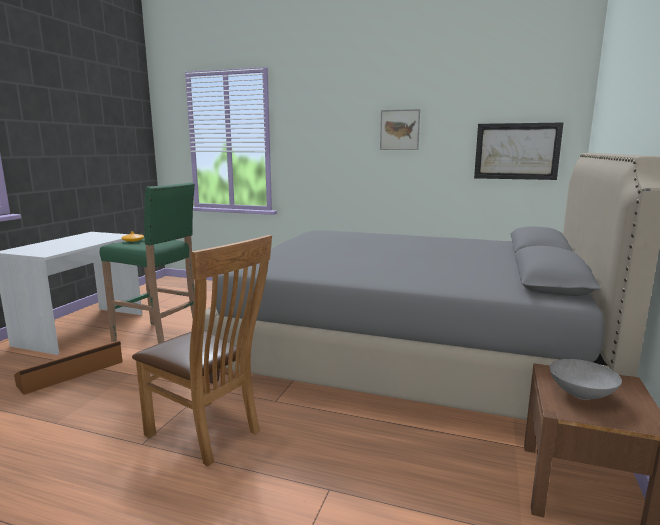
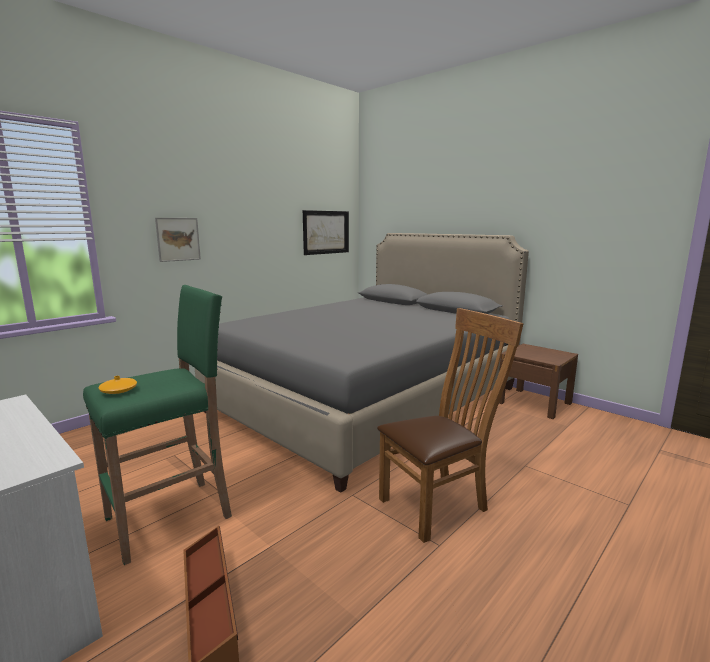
camera: 65 degrees left, 0 degrees up
(399, 130) = (246, 213): picture -> picture (178, 239)
(582, 394) = (538, 355): grey bowl -> none

